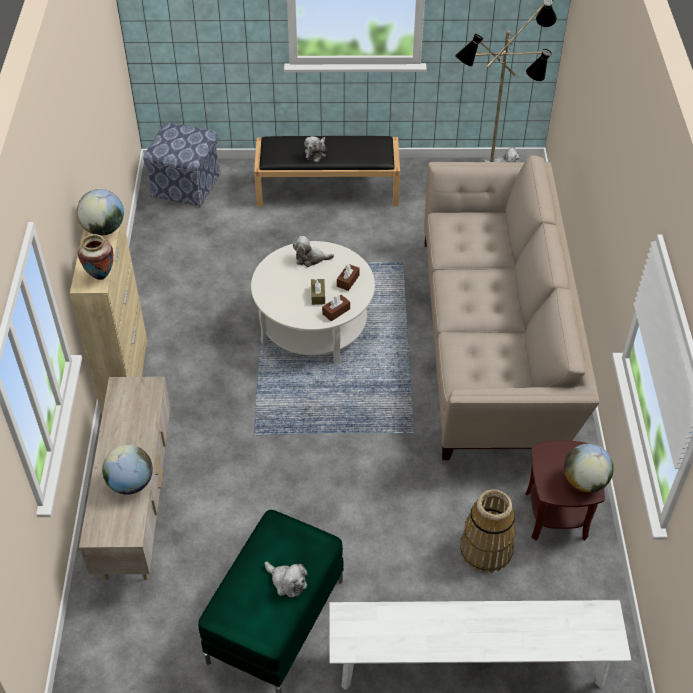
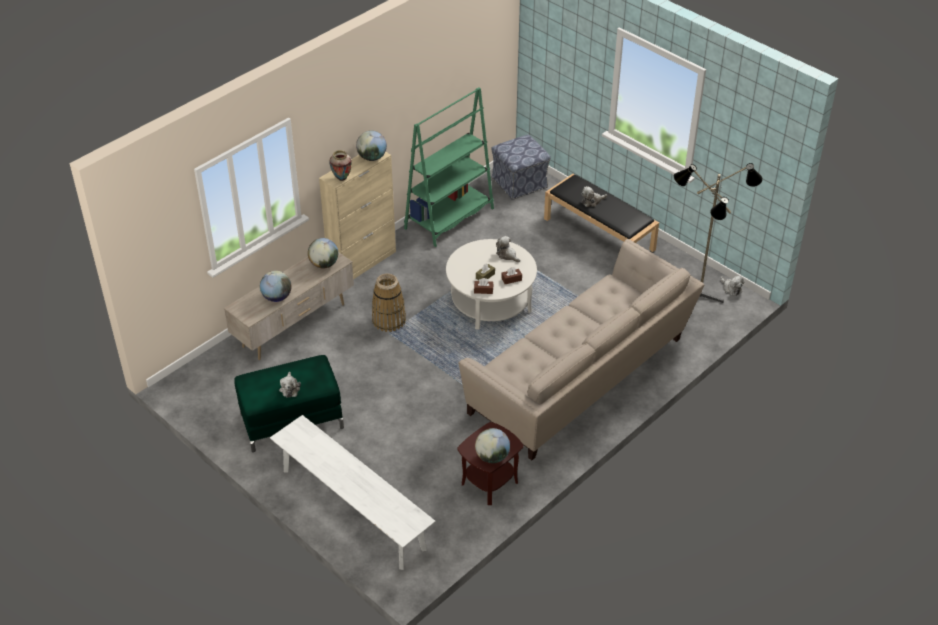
camera: 45 degrees right, 5 degrees down
(136, 403) = (324, 264): none -> globe
(160, 266) = (449, 218): none -> green bookcase
(485, 549) = (430, 469): basket -> basket (388, 320)

